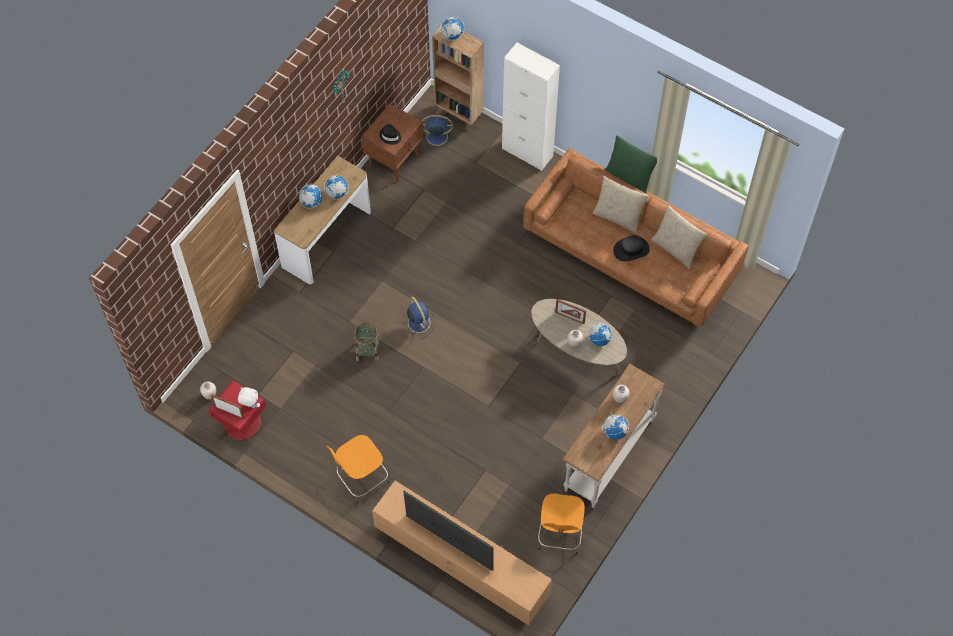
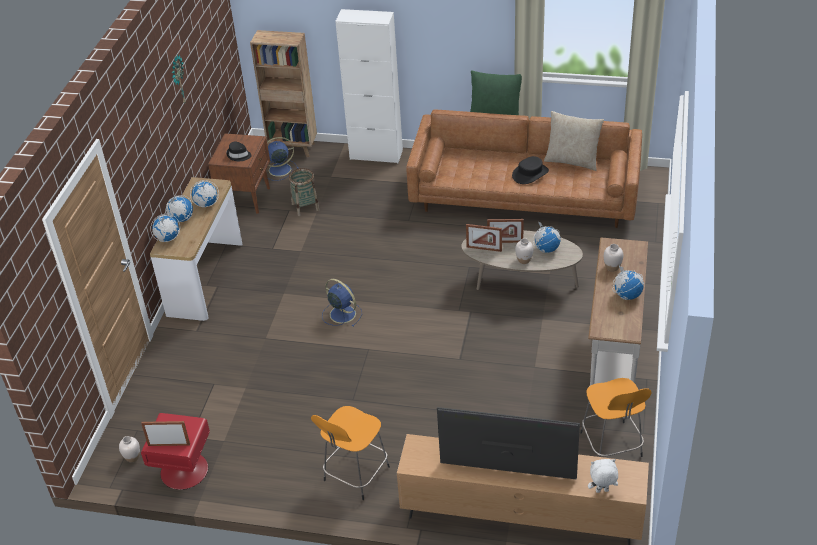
camera: 20 degrees left, 20 degrees down
(250, 406) = (192, 430): white plush toy -> white plush toy (602, 491)
(367, 351) = (299, 356): basket -> basket (305, 207)
(452, 35) = (270, 36): globe -> globe (167, 239)
(549, 318) = (484, 249): none -> picture frame
(618, 217) = (500, 155): beige pillow -> none

